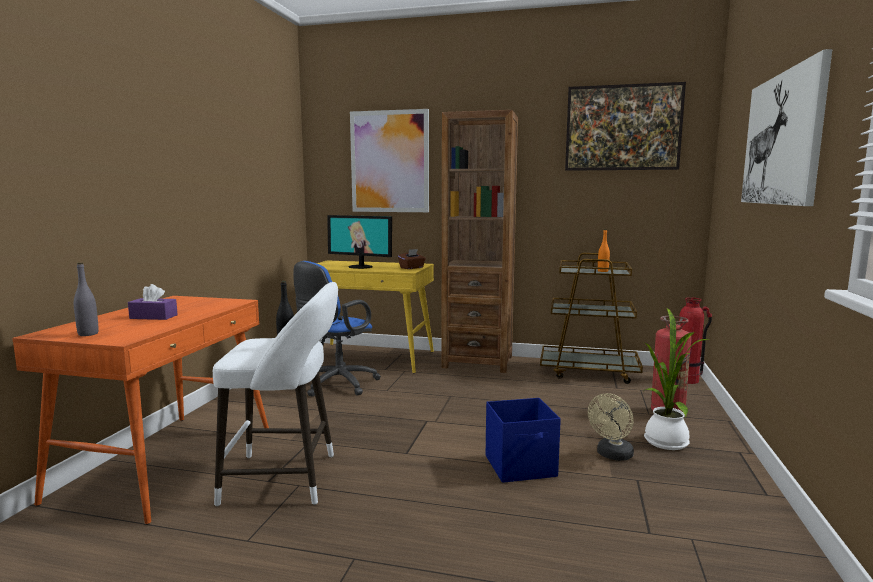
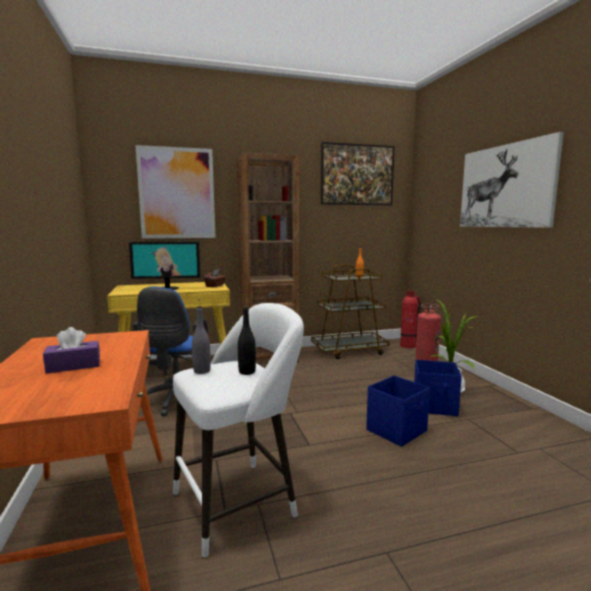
camera: 30 degrees left, 0 degrees up
(88, 334) = (35, 403): grey bottle -> grey bottle (202, 371)
(612, 455) = (435, 406): beige fan -> blue storage box

